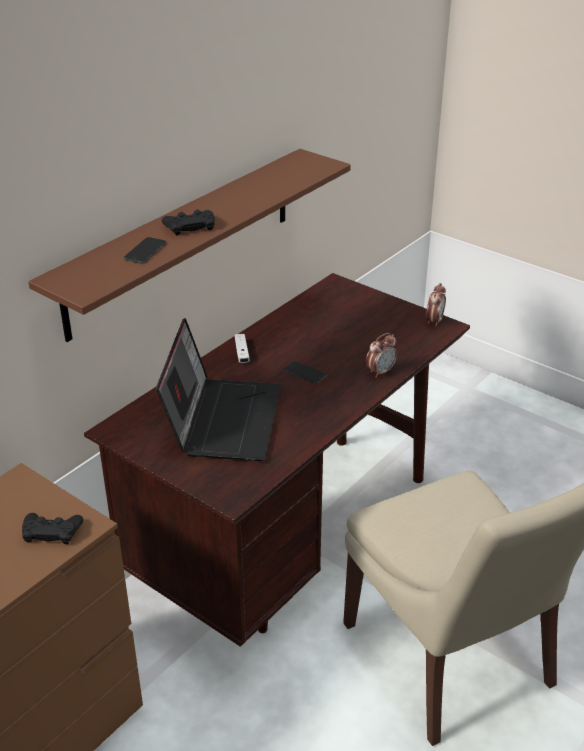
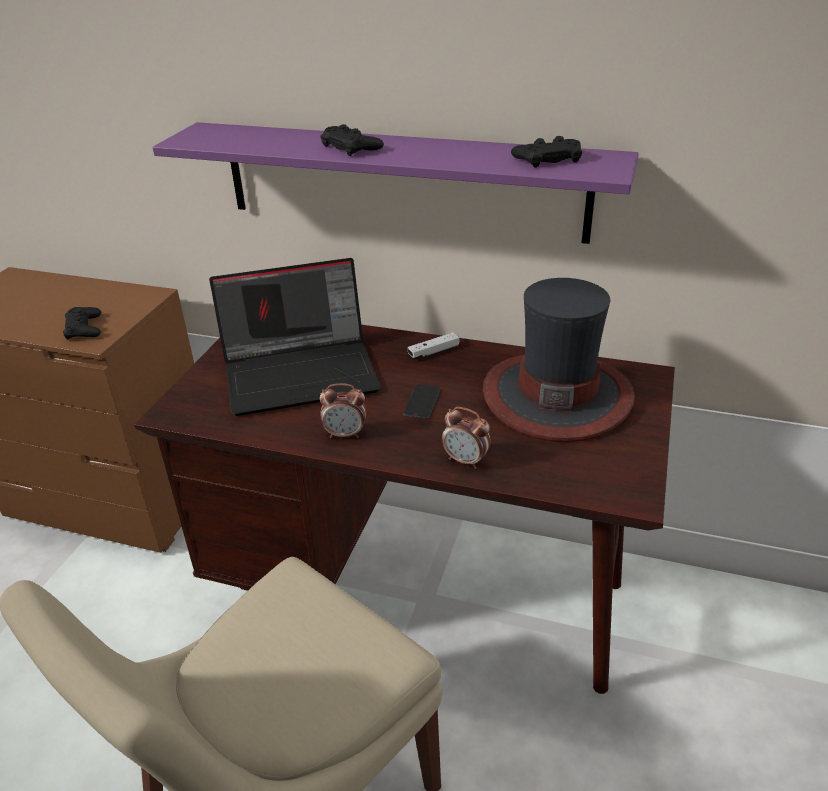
camera: 70 degrees right, 0 degrees up
(145, 251) = (279, 143): phone -> none
(183, 241) = (402, 181): brown shelf -> purple shelf
(287, 173) = (547, 159): none -> black game controller
(334, 321) = (556, 396): none -> hat
(434, 321) = (638, 482): alarm clock -> alarm clock (345, 434)

